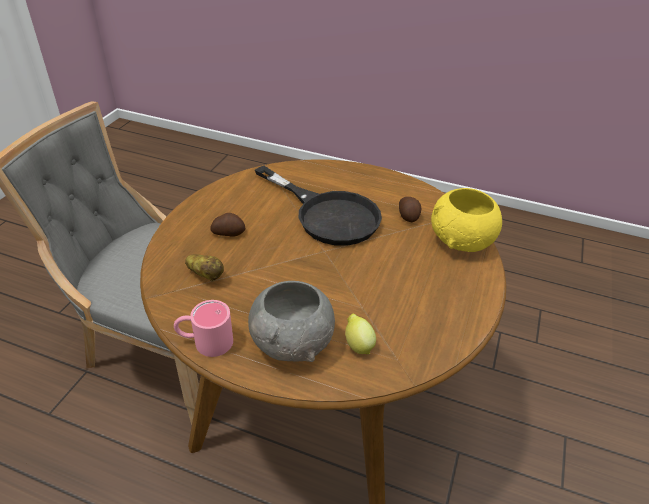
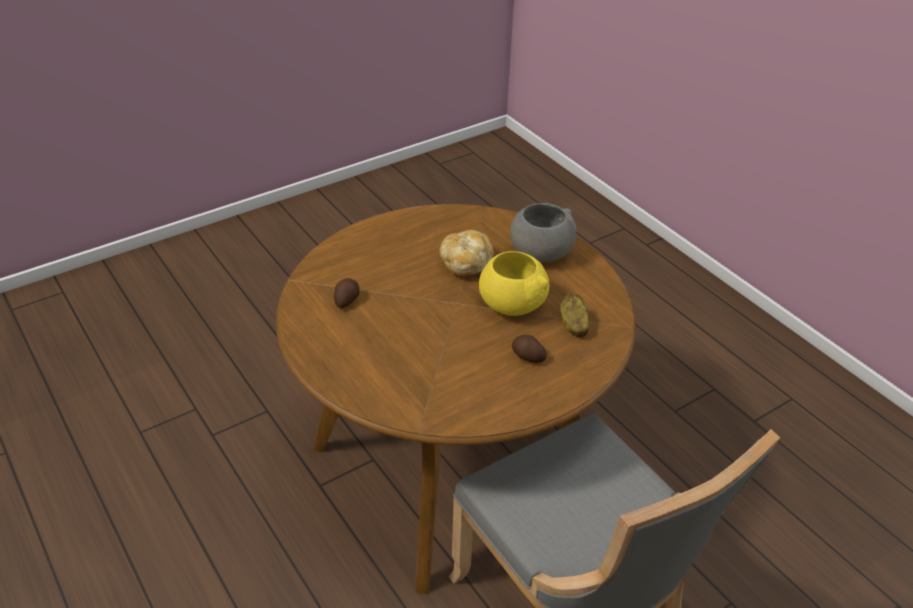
camera: 145 degrees left, 0 degrees up
(205, 341) = (601, 278): pink mug -> none
(327, 214) = (417, 335): black frying pan -> none
(354, 292) = (466, 263): none -> bread
(358, 345) = (498, 235): lemon -> none
(462, 241) = (335, 261): yellow bowl -> yellow bowl (511, 305)

